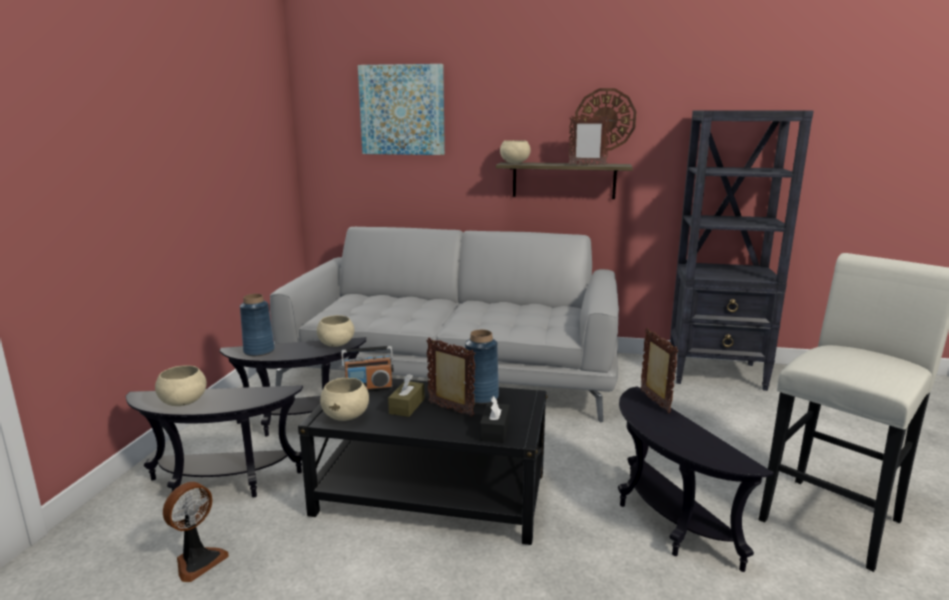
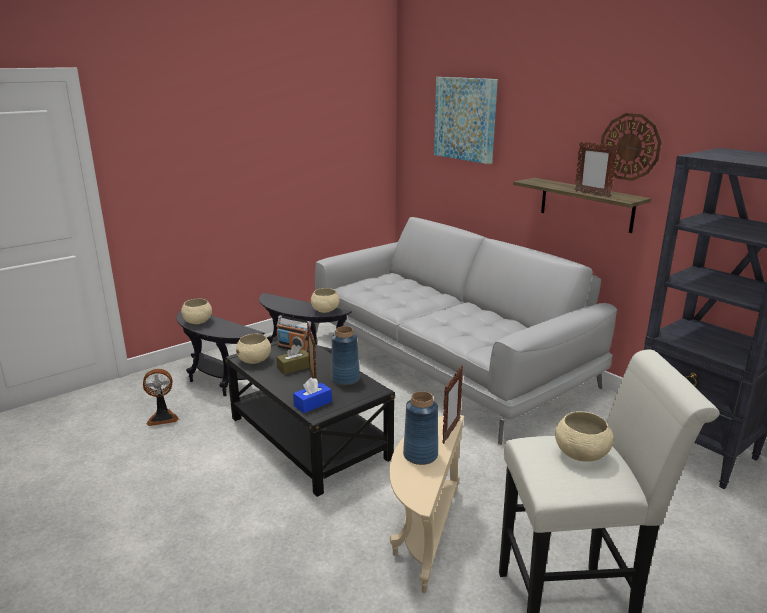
camera: 40 degrees right, 5 degrees up
(259, 351) = (278, 301): blue vase -> blue vase (420, 455)
(495, 430) = (313, 404): black tissue box -> blue tissue box
(514, 163) = (538, 181): beige bowl -> beige bowl (580, 454)
(665, 522) = (424, 533): black side table -> beige side table

